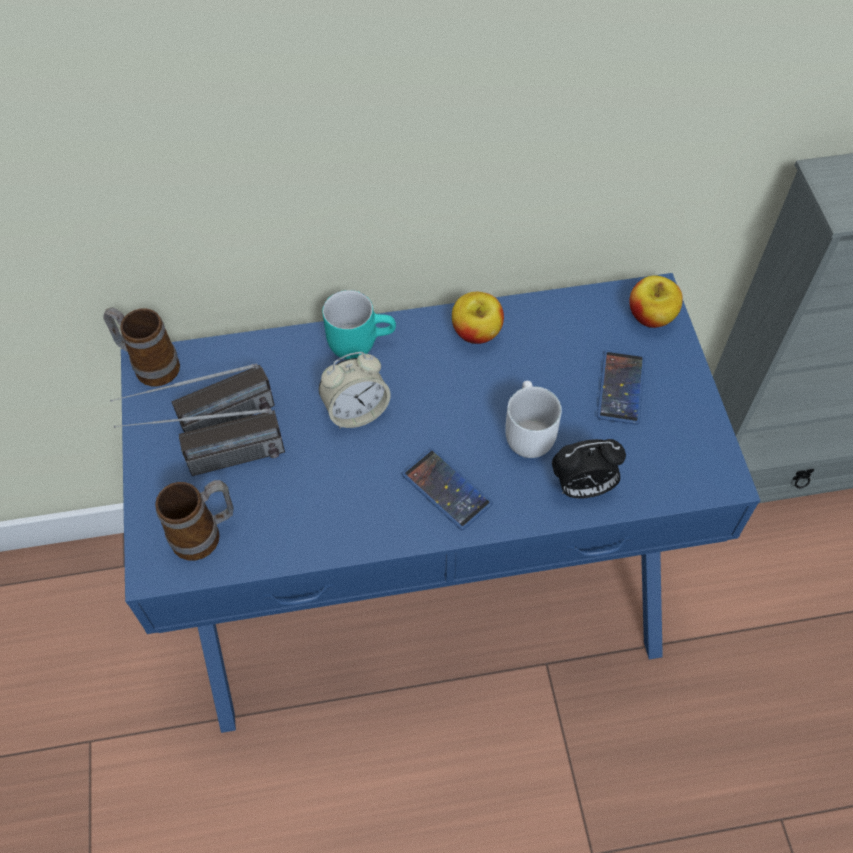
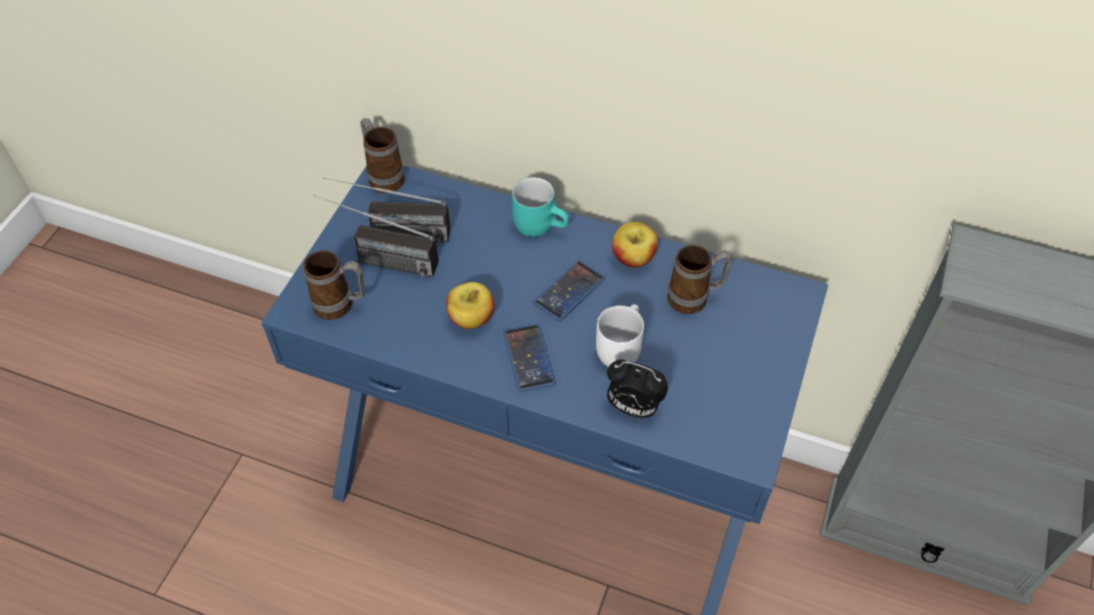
camera: 30 degrees right, 5 degrees down
(356, 411) = (502, 272): alarm clock -> none
(564, 346) = (695, 298): none -> mug
(620, 388) = (718, 350): phone -> phone (569, 291)
(651, 316) = (784, 309): apple -> apple (471, 318)

